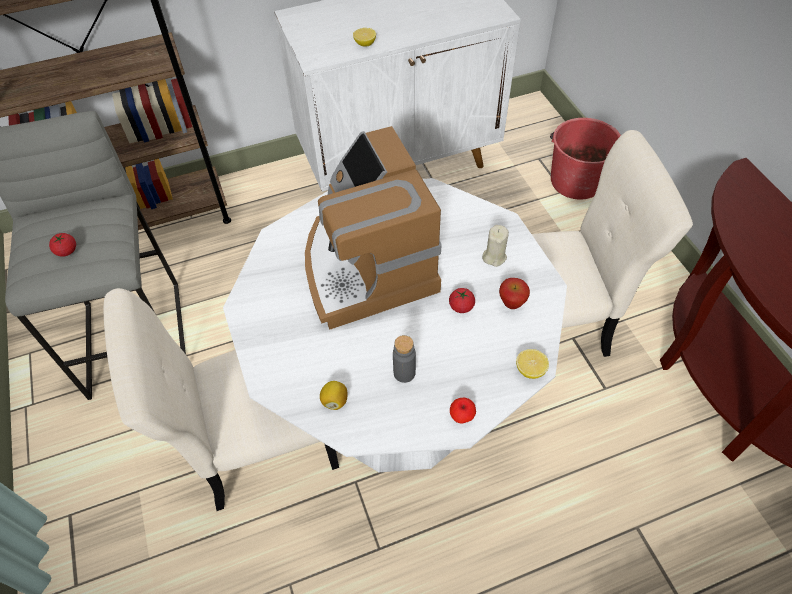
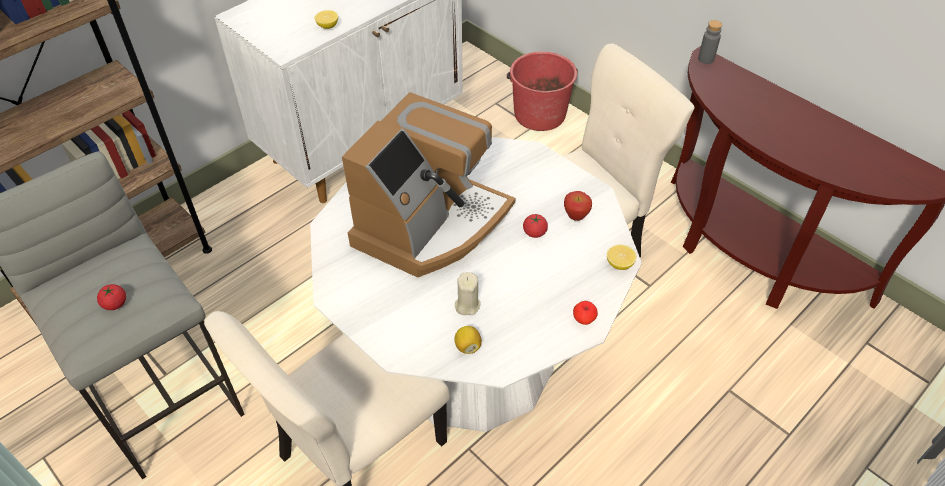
camera: 25 degrees left, 5 degrees down
(366, 265) = (431, 224): coffee machine -> coffee machine turned 105 degrees counterclockwise
(404, 373) = (516, 302): grey bottle -> grey bottle (706, 59)
(494, 257) = (540, 183): beige candle -> beige candle (467, 305)

